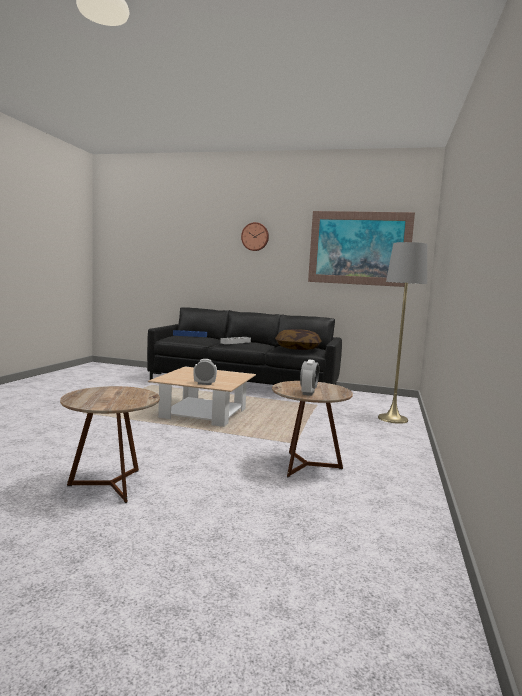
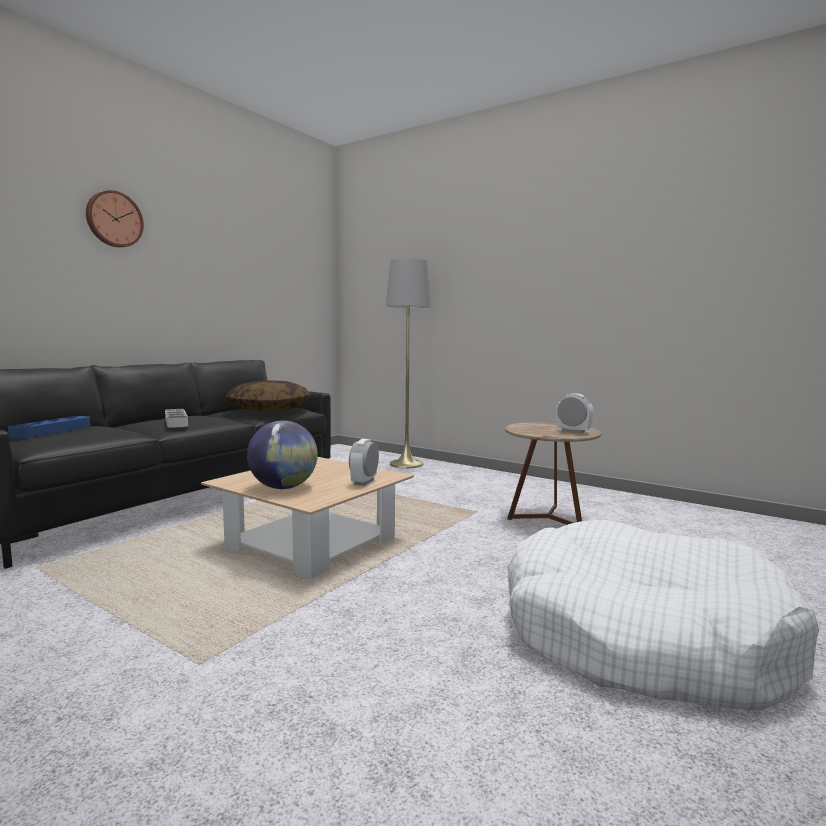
camera: 70 degrees left, 0 degrees up
(110, 486) = (641, 638): brown side table -> white dog bed
(184, 375) = (283, 487): none -> globe
(359, 248) = (270, 259): picture -> none

